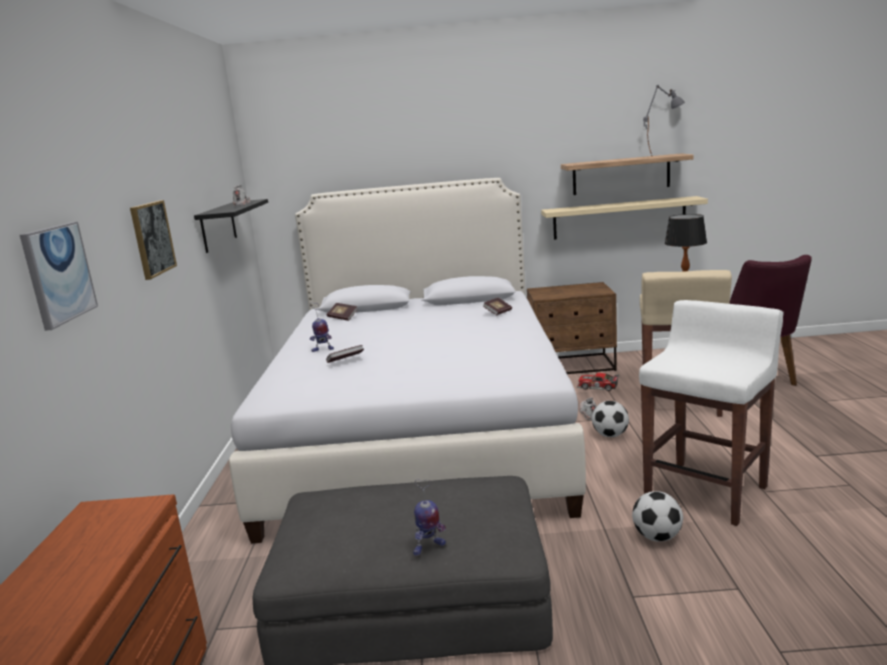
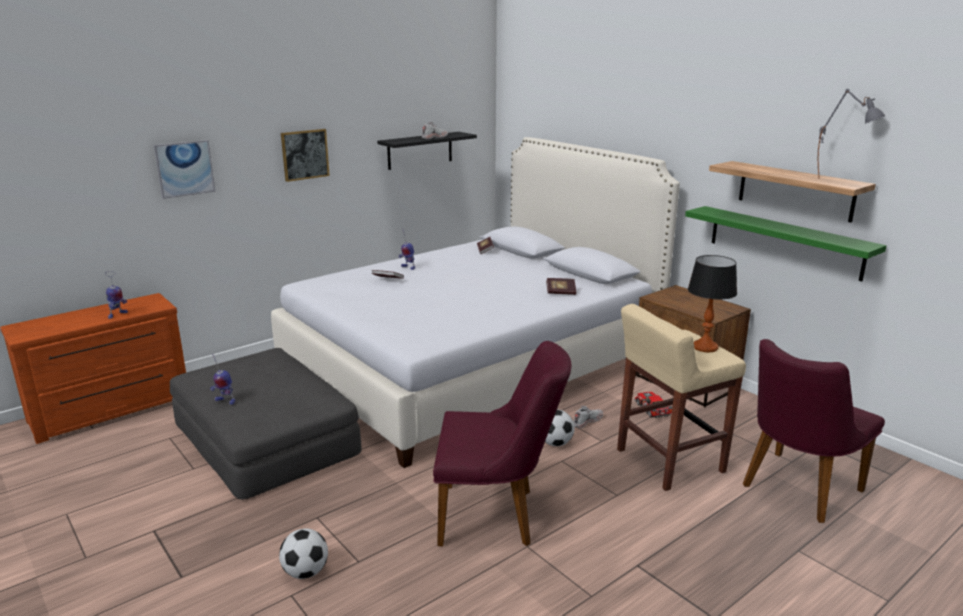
camera: 50 degrees right, 5 degrees up
(107, 548) = (117, 315): none -> toy robot
(619, 218) = (784, 242): beige shelf -> green shelf
(657, 537) = (402, 508): football -> football (305, 572)
(706, 492) = (497, 516): white stool -> purple chair

